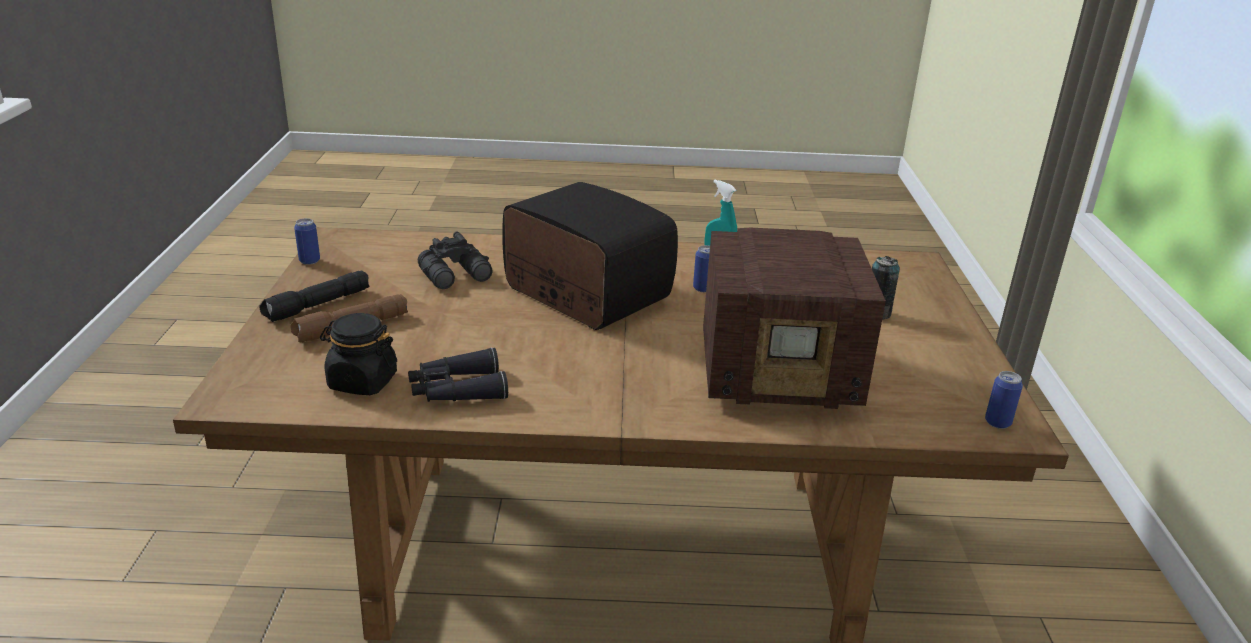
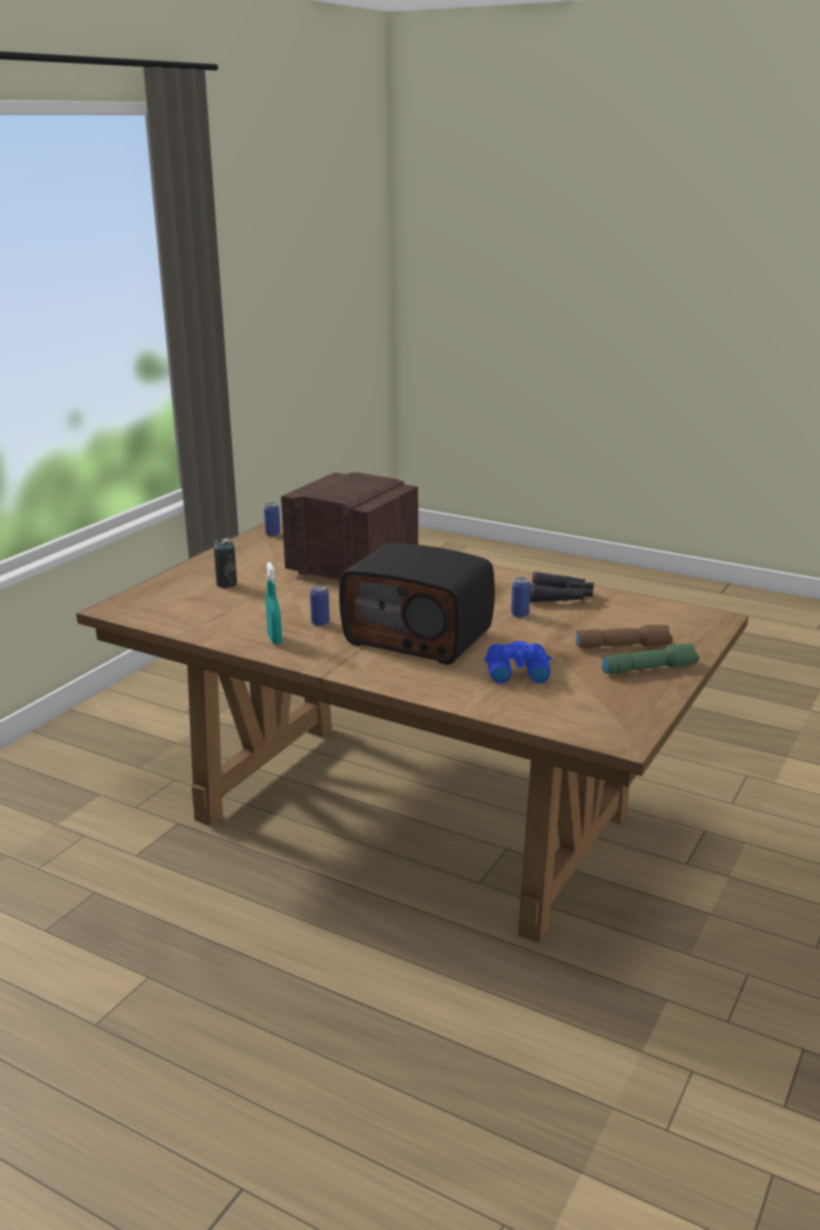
camera: 150 degrees left, 5 degrees down
(309, 261) = (654, 716): can -> can (520, 614)
(317, 306) = (649, 668): black flashlight -> green flashlight
(362, 381) = (622, 612): black jar -> none
(457, 276) = (516, 672): black binoculars -> blue binoculars
(584, 294) = (420, 636): radio -> radio turned 45 degrees counterclockwise

